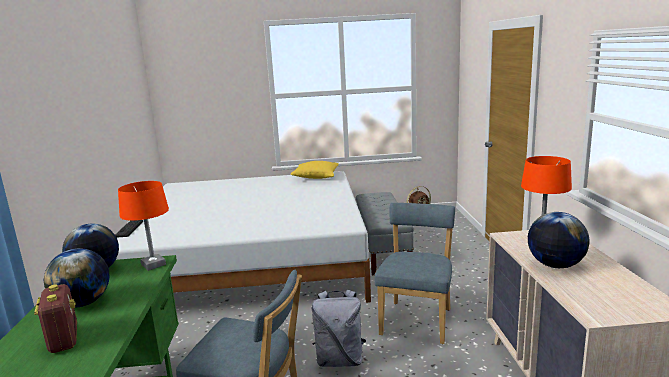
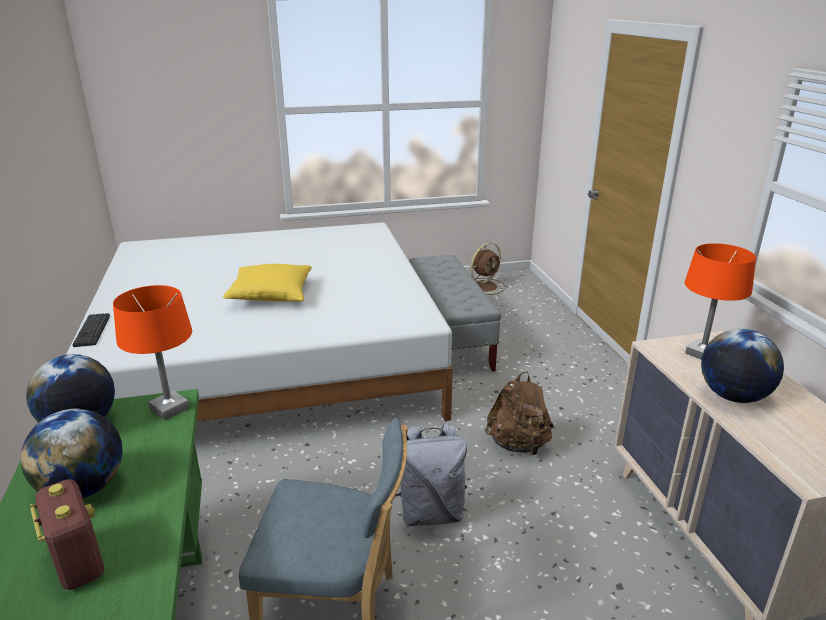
camera: 10 degrees left, 10 degrees up
(315, 177) = (348, 233): yellow pillow -> yellow pillow (271, 295)
(417, 319) = (518, 445): blue chair -> brown backpack

